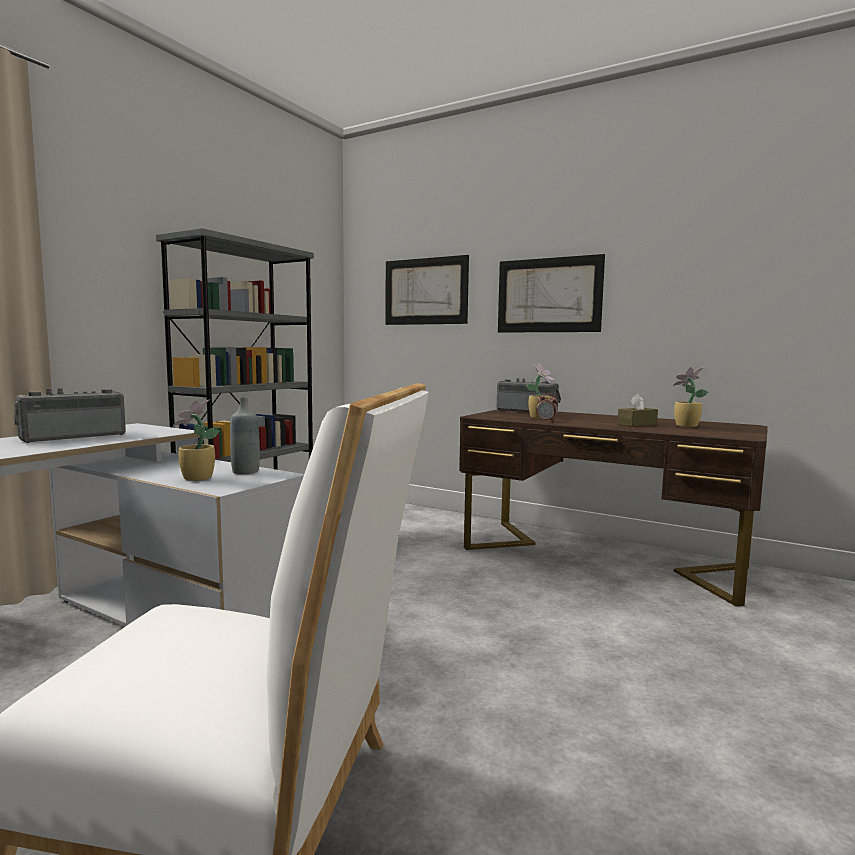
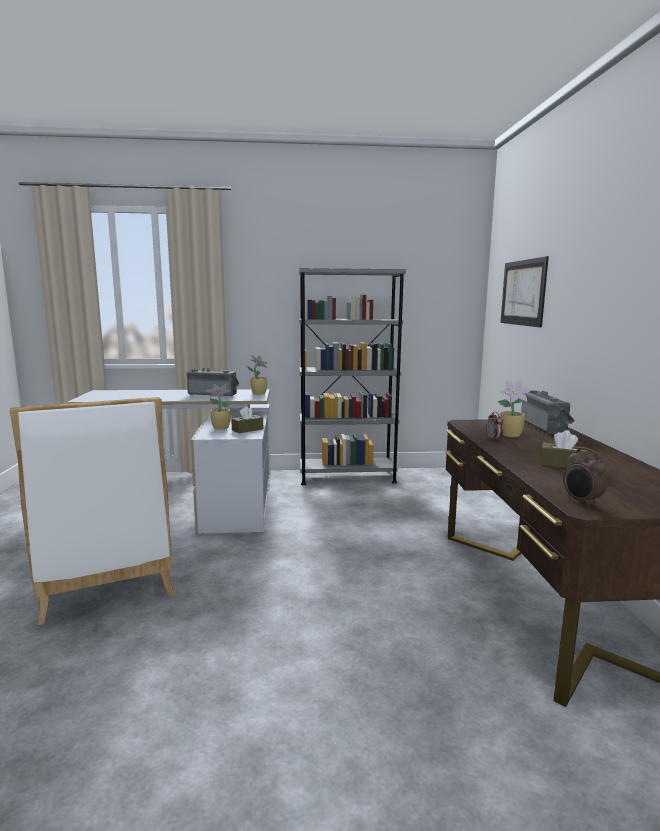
camera: 55 degrees right, 5 degrees up
(245, 471) = (247, 429): grey bottle -> brown tissue box
(548, 295) = (593, 302): picture -> none
(685, 426) = (609, 481): potted plant -> potted plant (258, 393)
(727, 435) = (581, 501): none -> alarm clock

